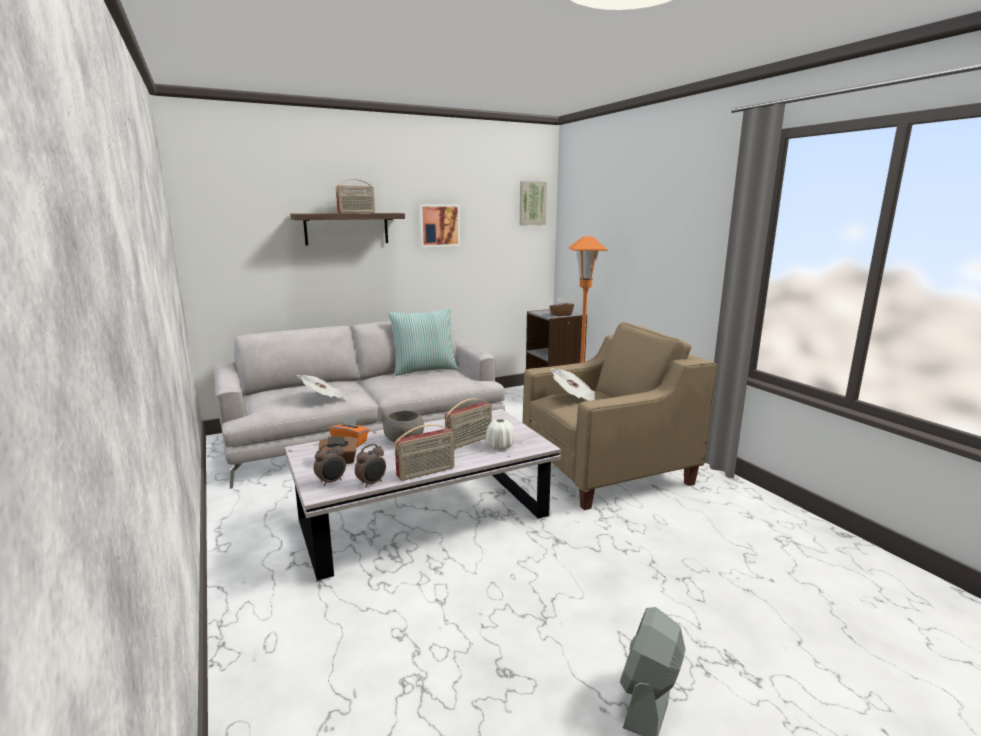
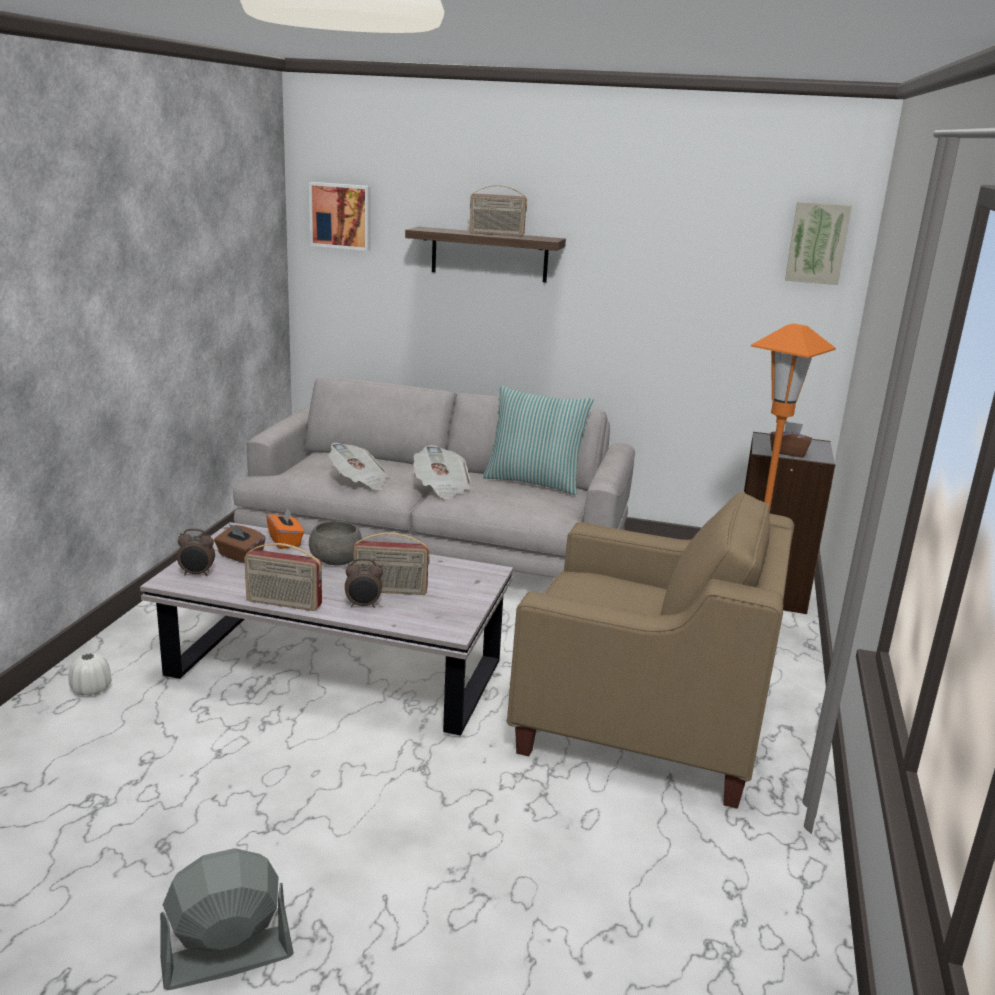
camera: 40 degrees right, 5 degrees up
(372, 483) = (222, 591): alarm clock -> alarm clock (363, 605)
(438, 225) = (631, 264): picture -> picture (341, 216)
(500, 446) = (409, 610): white vase -> white vase (91, 689)
(574, 398) = (601, 588): newspaper -> newspaper (441, 487)

